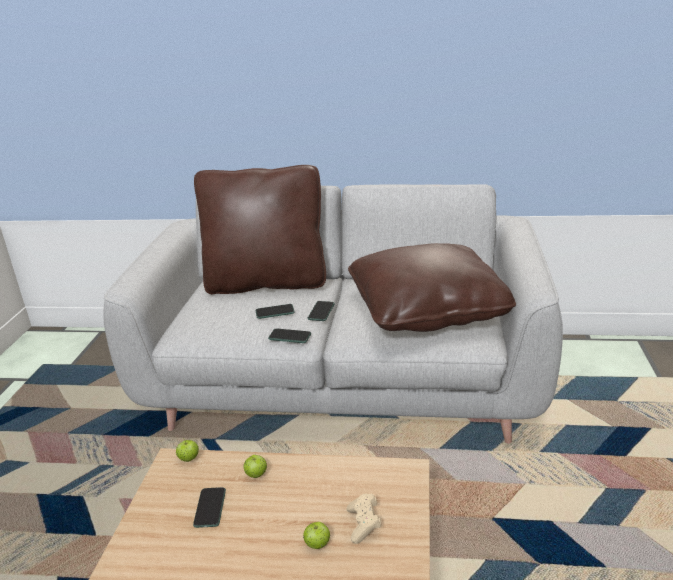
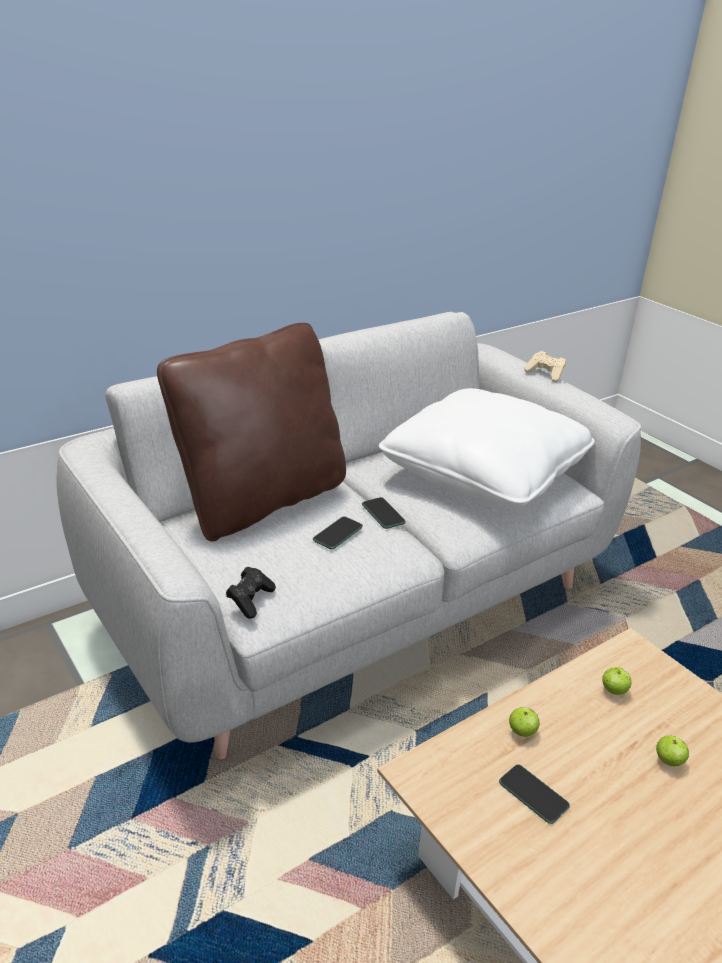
camera: 45 degrees left, 5 degrees up
(182, 327) = (250, 600): none -> black game controller
(189, 459) = (430, 759): apple -> apple (614, 691)
(289, 336) = (398, 557): phone -> none
(364, 524) = (672, 718): beige game controller -> beige game controller (545, 374)
(426, 310) = (485, 473): brown pillow -> white pillow

